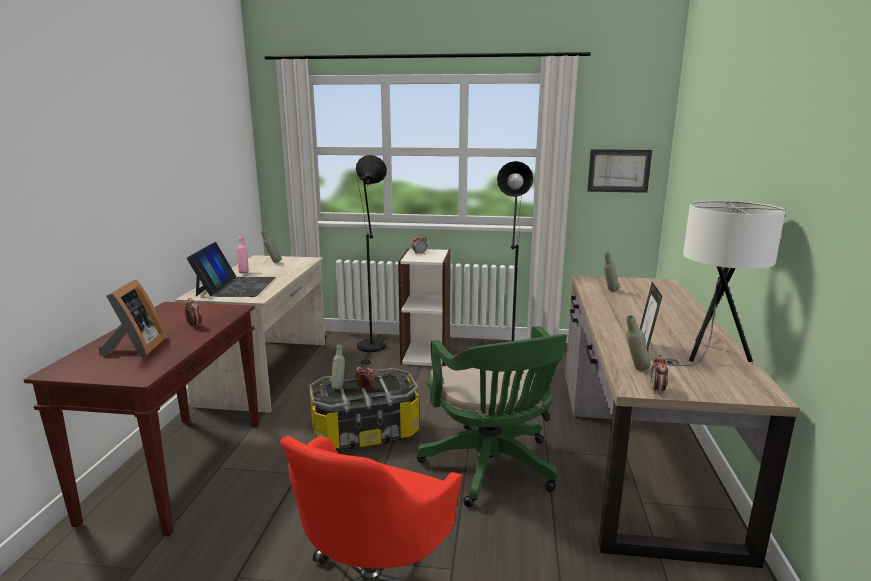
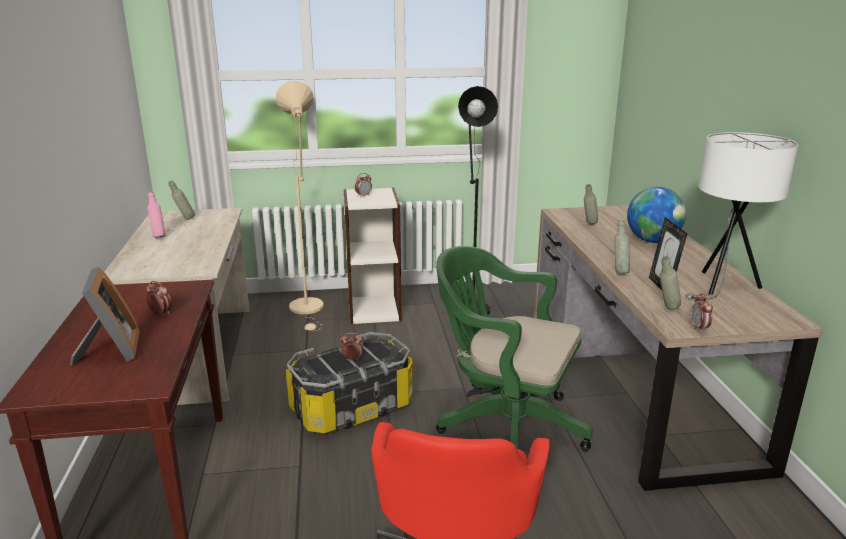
camera: 15 degrees left, 5 degrees up
(236, 286) = (163, 256): laptop -> none
(339, 387) = (321, 362): grey bottle -> grey bottle (619, 272)
(372, 348) = (308, 309): black floor lamp -> beige floor lamp
(492, 468) = (505, 425): green office chair -> green office chair turned 150 degrees clockwise
(619, 170) = (569, 89): picture -> none
(663, 310) = (652, 241): none -> globe

